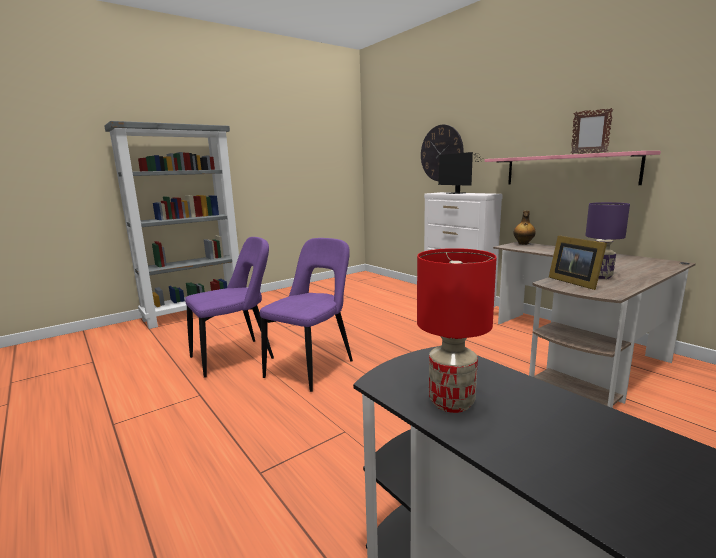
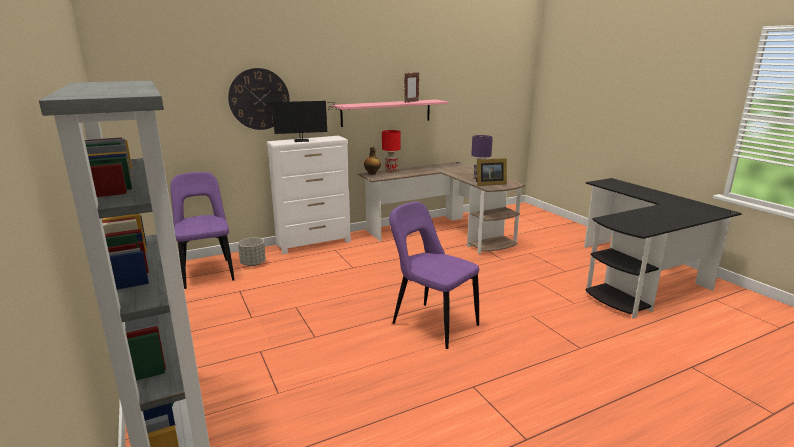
camera: 80 degrees left, 5 degrees up
(236, 357) = (388, 369): purple chair -> purple chair (207, 272)
(397, 292) = (253, 263): none -> grey planter
(450, 402) = (650, 224): red table lamp -> red table lamp (391, 171)

